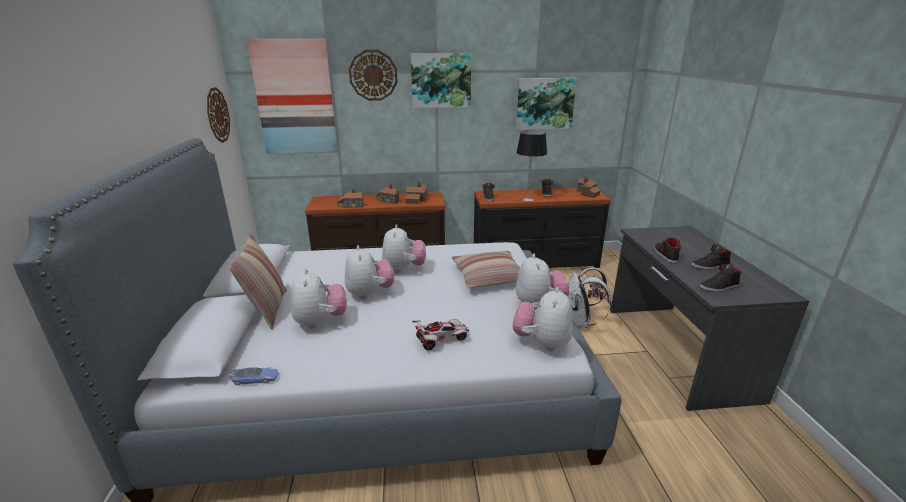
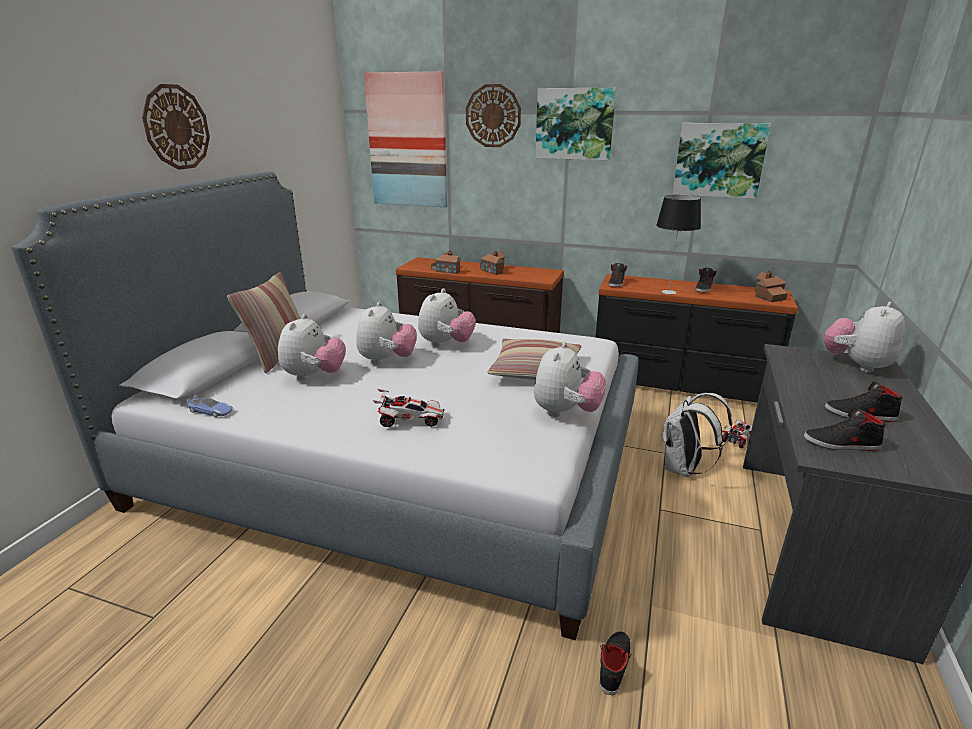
camera: 25 degrees right, 0 degrees up
(217, 115) = (320, 154): wall clock -> wall clock (176, 127)
(417, 199) = (525, 274): toy house -> none
(542, 343) = (524, 453): plush toy -> plush toy (856, 365)
(665, 255) = (797, 387): black shoe -> black shoe (613, 664)

